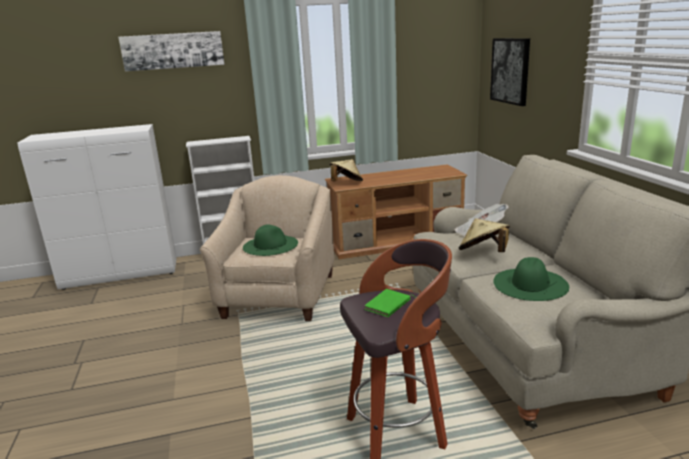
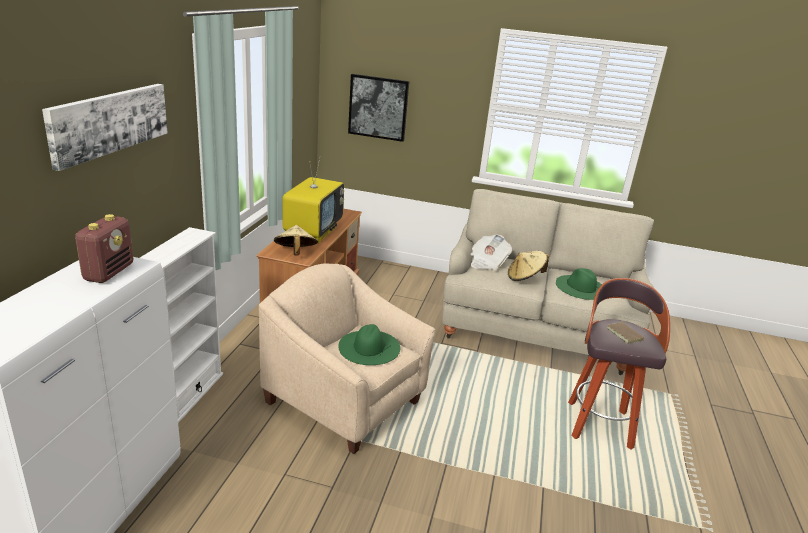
camera: 65 degrees left, 5 degrees up
(125, 129) = (109, 272): none -> radio
(389, 306) = (625, 334): green book -> brown book
(392, 176) = (313, 232): none -> television

